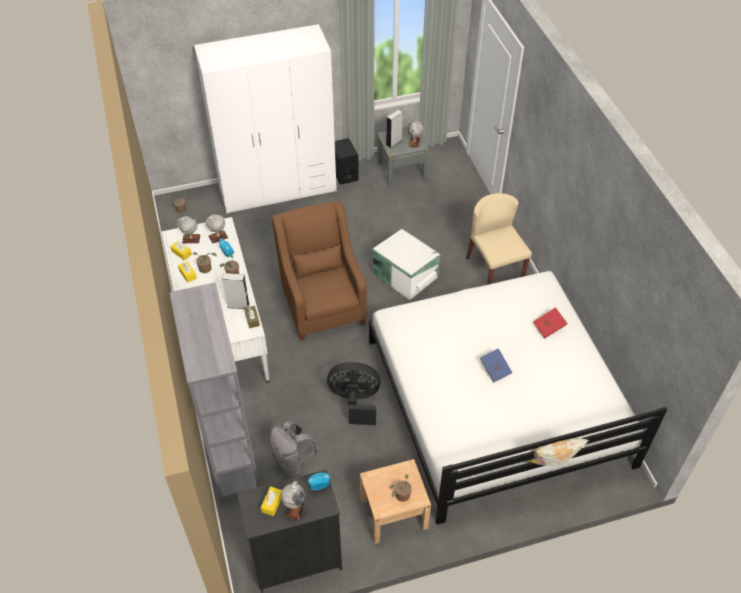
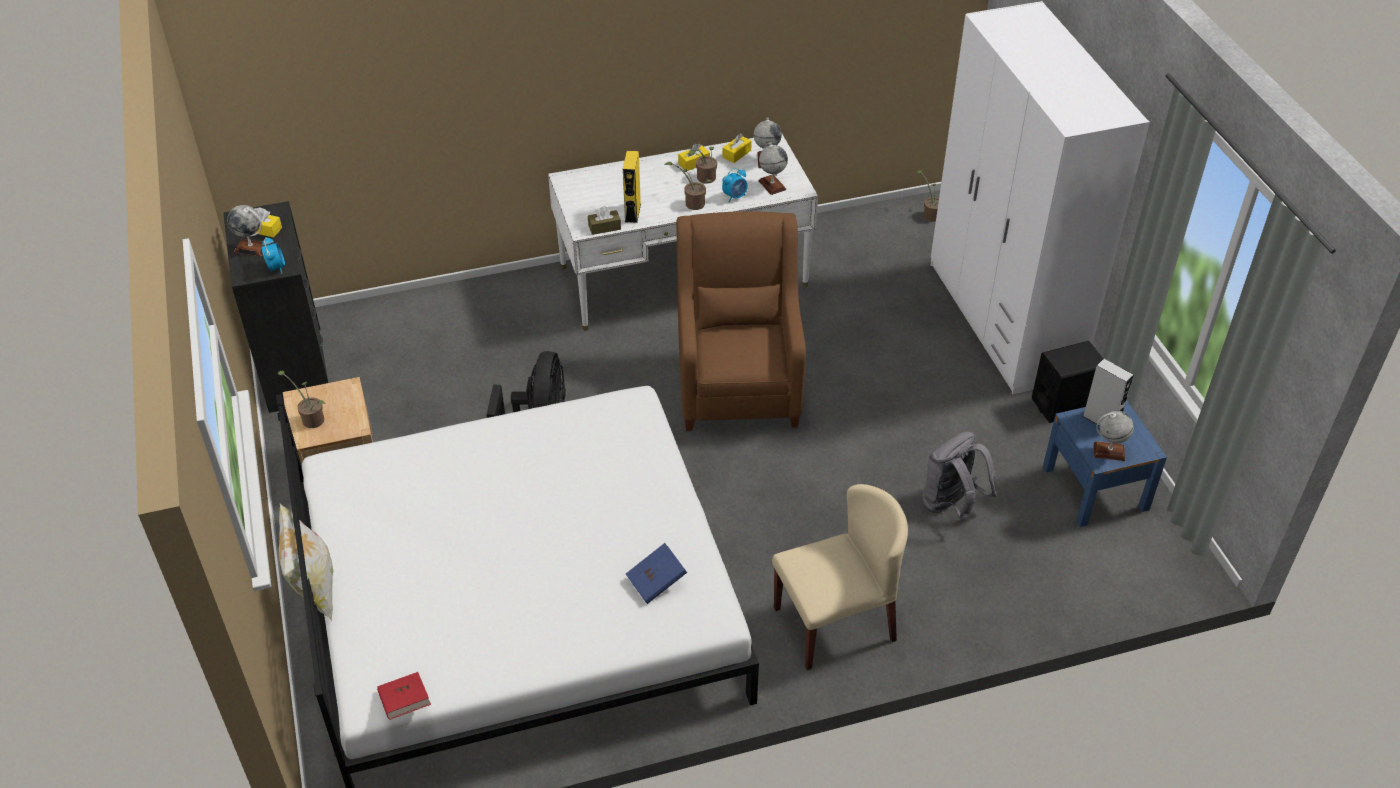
camera: 90 degrees right, 5 degrees down
(231, 455) = (464, 301): grey bookcase -> none
(238, 305) = (632, 212): grey speaker -> yellow speaker
(293, 461) = (444, 360): grey backpack -> grey backpack (951, 505)
(322, 303) = (738, 382): brown armchair -> brown armchair turned 75 degrees counterclockwise
(402, 170) = (1095, 488): grey nightstand -> blue nightstand
(405, 275) = (808, 488): white storage box -> none
(495, 369) = (510, 528): blue book -> blue book (656, 582)
(549, 327) = (598, 615): red book -> red book (405, 704)

